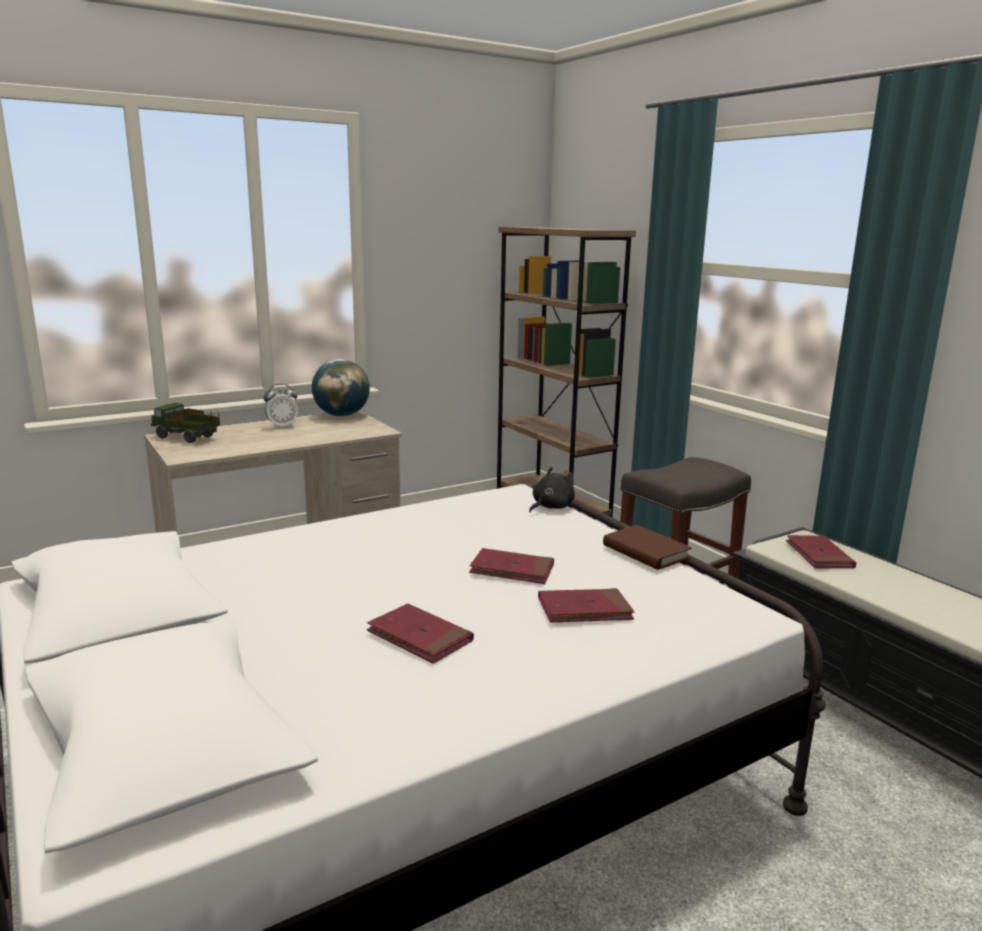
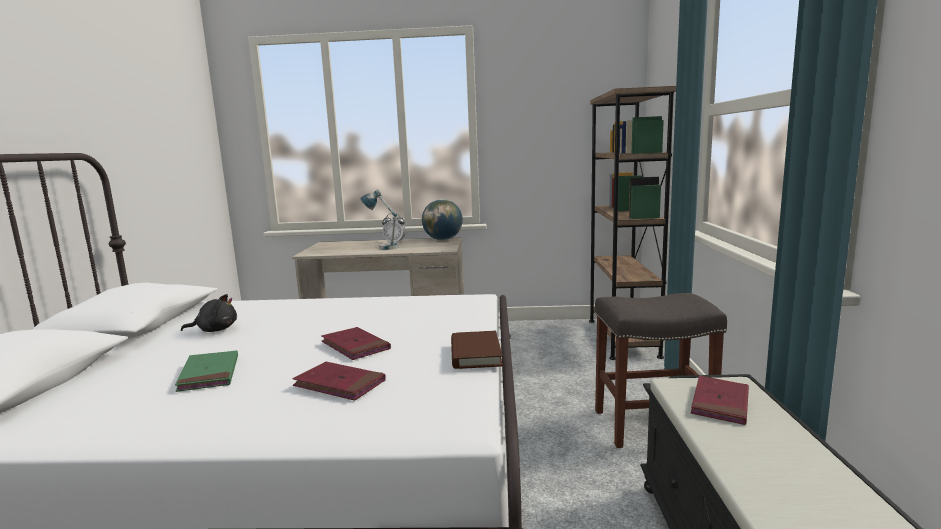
camera: 35 degrees right, 5 degrees down
(186, 438) = (333, 244): toy truck -> none
(279, 435) = (382, 247): none -> table lamp
(420, 637) = (209, 374): red book -> green book
(550, 507) = (476, 311): black plush toy -> black plush toy (215, 330)

